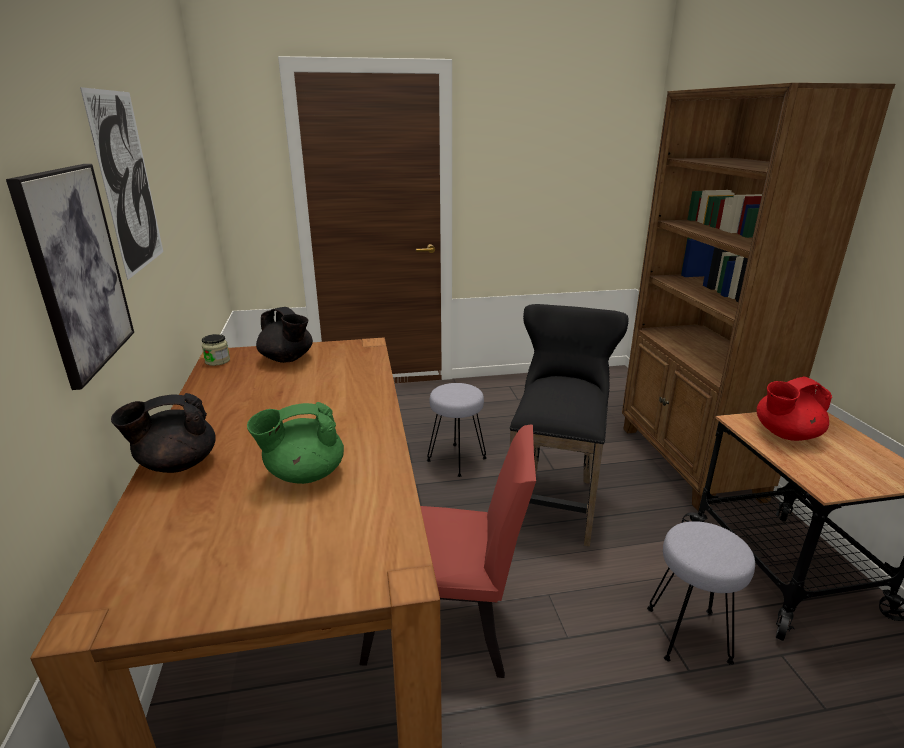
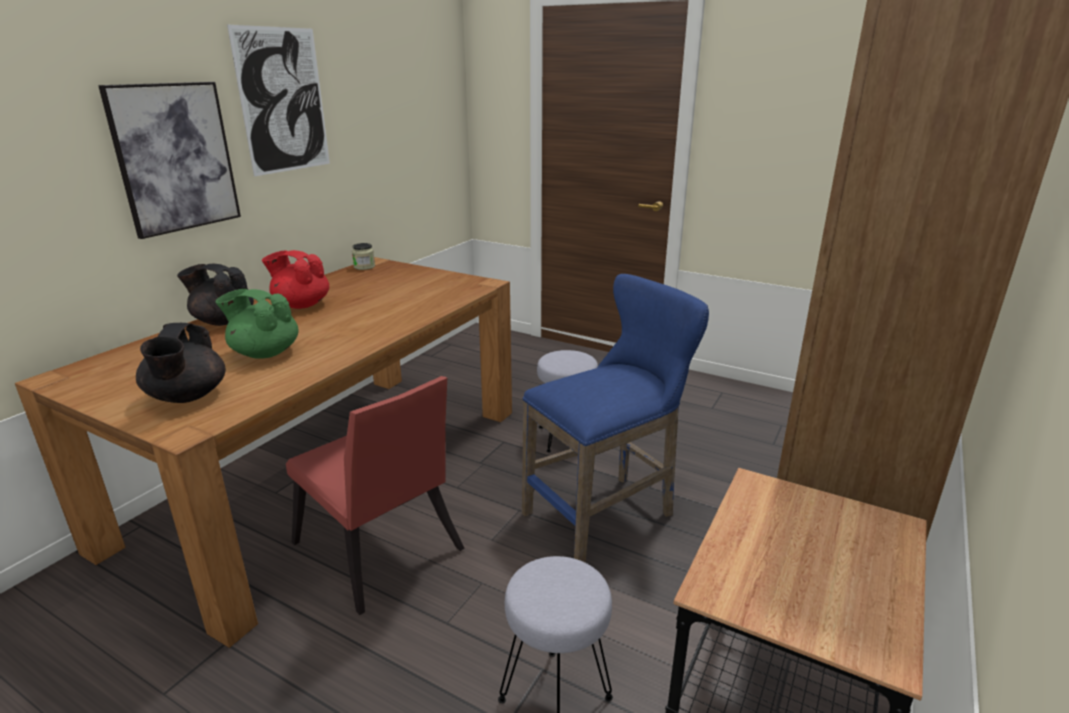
camera: 40 degrees right, 0 degrees up
(287, 359) = (408, 278): black teapot -> black teapot (187, 397)
(555, 500) = (607, 513): black stool -> blue stool
(785, 434) = (789, 522): red teapot -> red teapot (301, 305)

